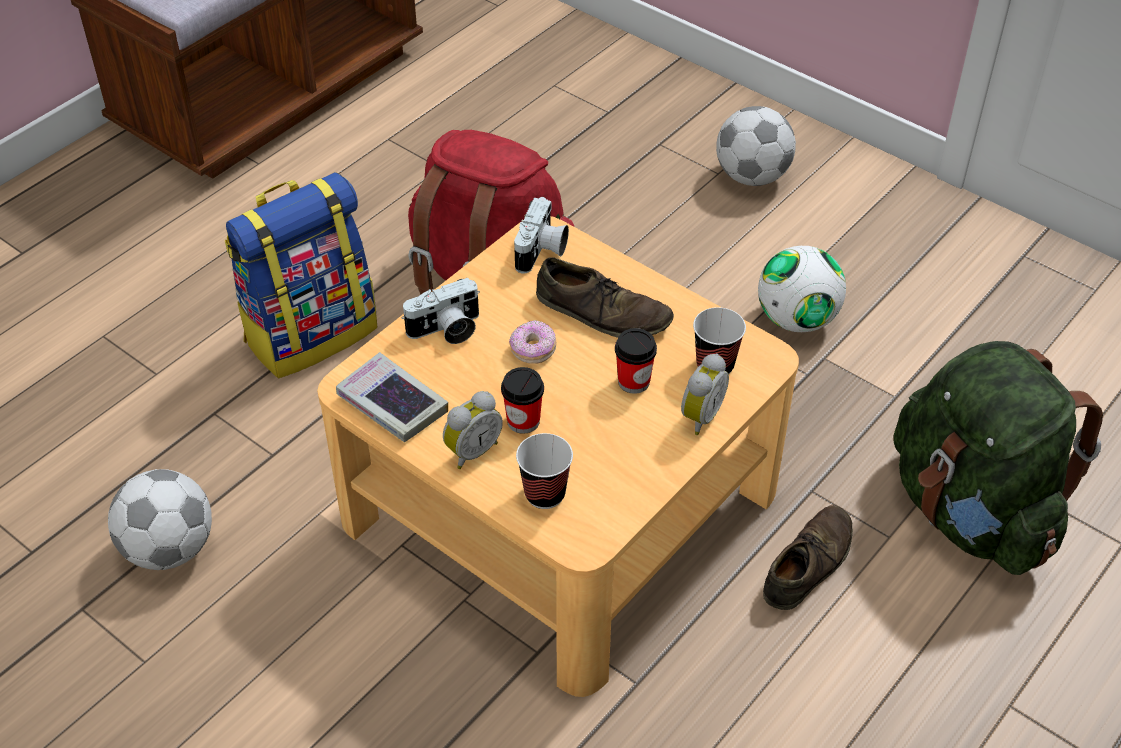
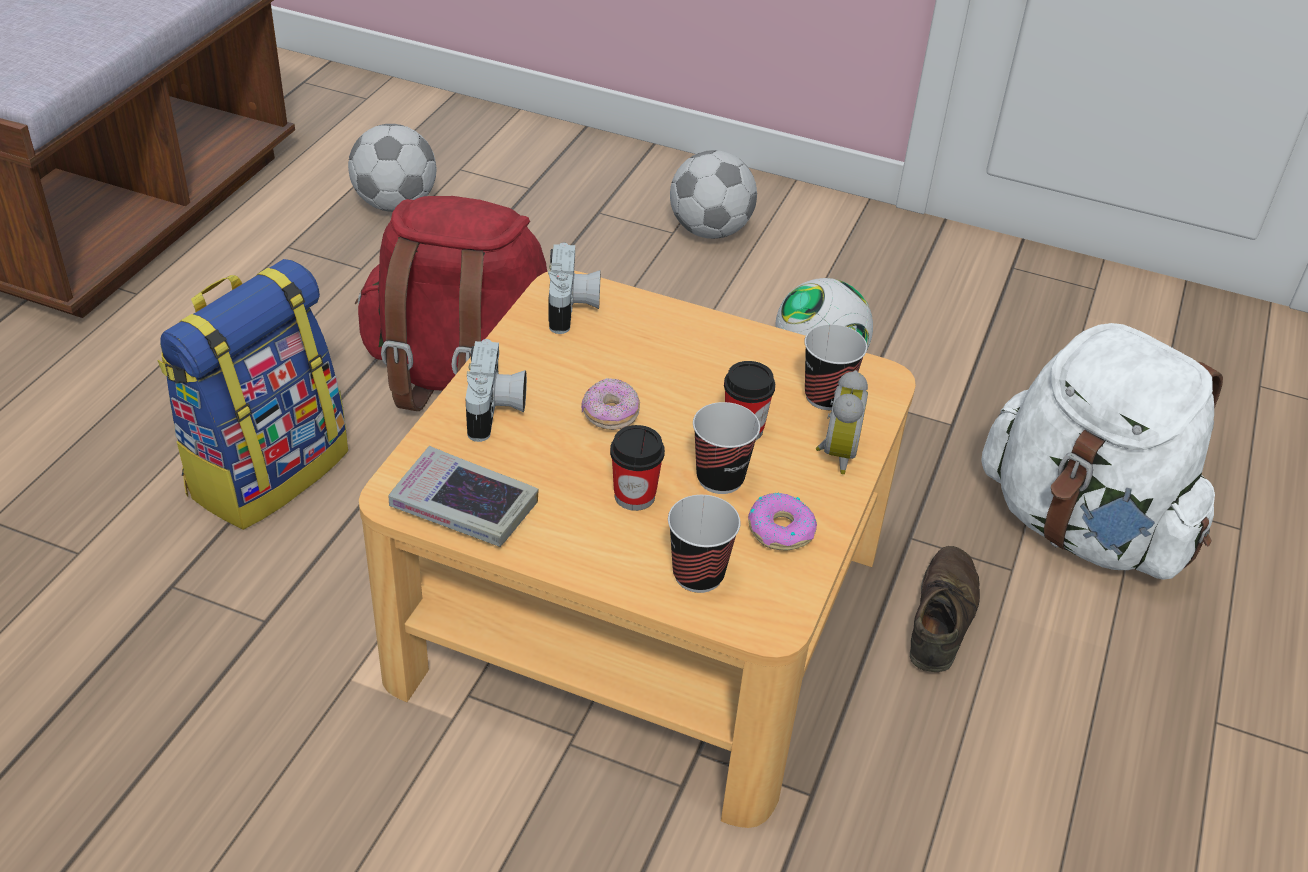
camera: 20 degrees left, 5 degrees down
(170, 548) = (164, 765): football -> football (395, 204)
(446, 330) = (496, 410): camera -> camera turned 45 degrees counterclockwise
(471, 451) = (586, 542): alarm clock -> none
(596, 419) = (720, 478): none -> cup
(603, 312) = (673, 361): brown shoe -> none
(625, 471) = (781, 529): none -> donut
(972, 512) = (1082, 527): green backpack -> white backpack

